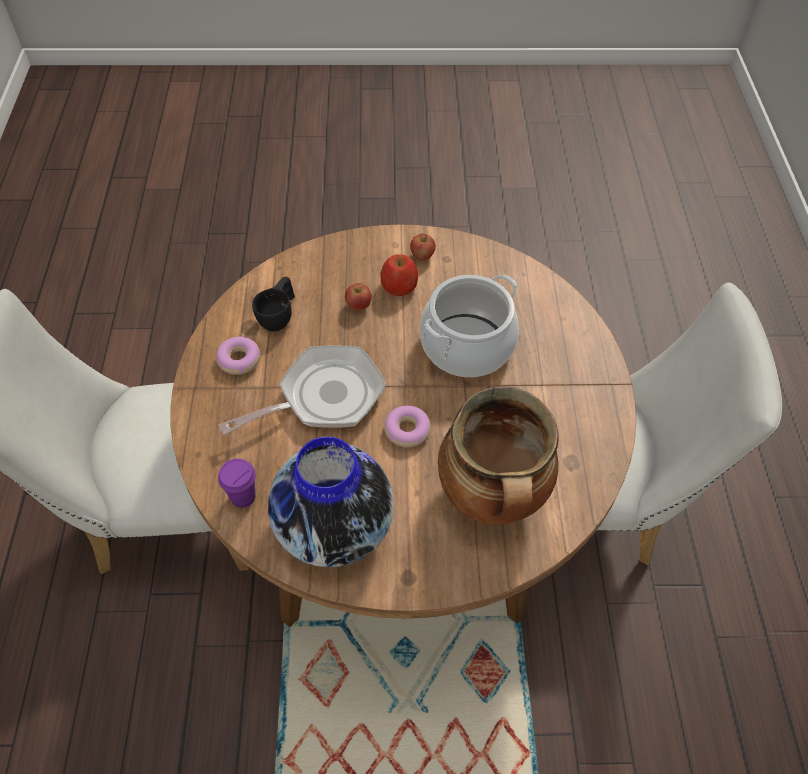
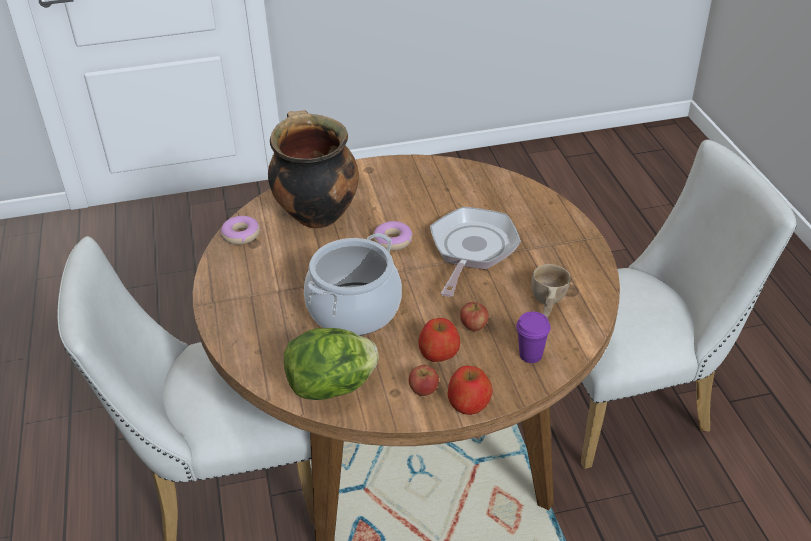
camera: 170 degrees right, 15 degrees down
(239, 360) = (561, 263): donut -> donut (241, 235)
(243, 497) = (501, 187): purple cup -> purple cup (530, 355)
(279, 316) = (547, 303): black cup -> beige cup
(324, 397) = (471, 250): frying pan -> frying pan turned 150 degrees clockwise
(333, 526) = (429, 183): vase -> none
(389, 240) = (469, 402): none -> apple
(497, 272) = (333, 387): none -> lettuce

